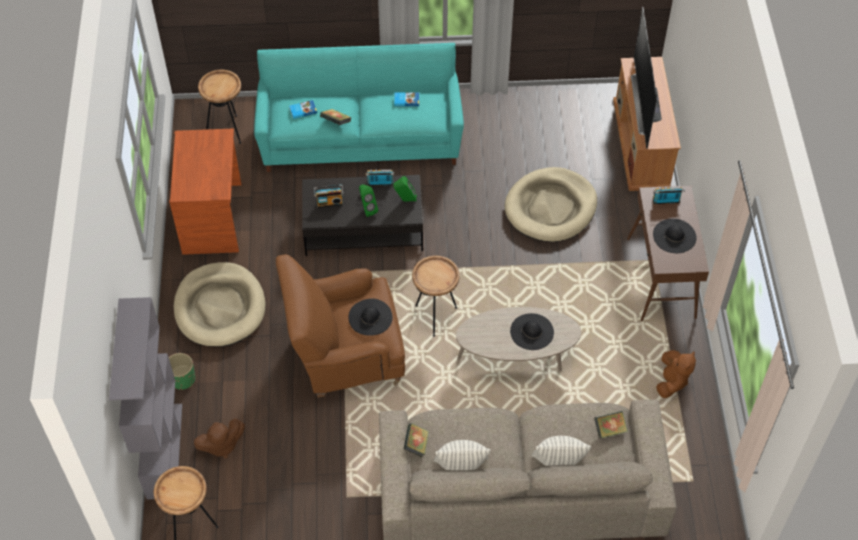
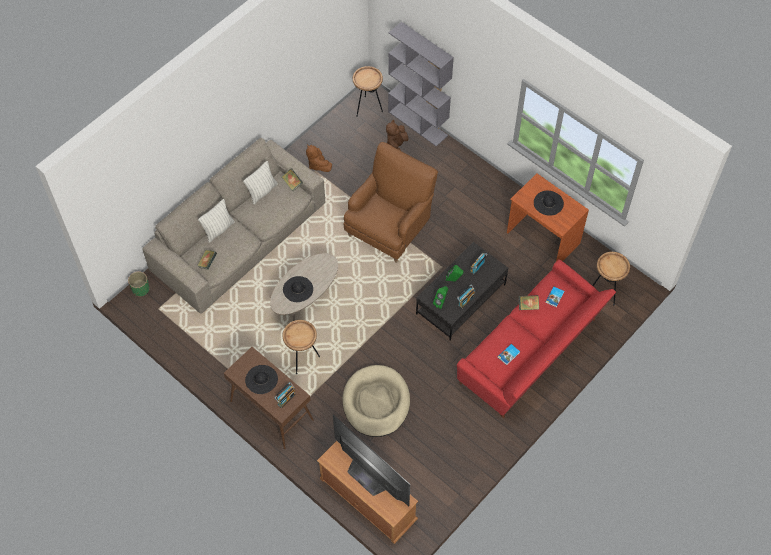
camera: 135 degrees right, 5 degrees up
(182, 379) = (450, 156): green planter -> green planter (140, 289)
(220, 307) = (478, 199): beige dog bed -> none
(360, 137) = (531, 353): turquoise sofa -> red sofa
(370, 317) = (379, 217): black hat -> black hat (548, 203)
(435, 316) = (369, 284): brown side table -> brown side table (302, 359)
(671, 381) = (213, 352): brown plush toy -> brown plush toy (318, 164)

